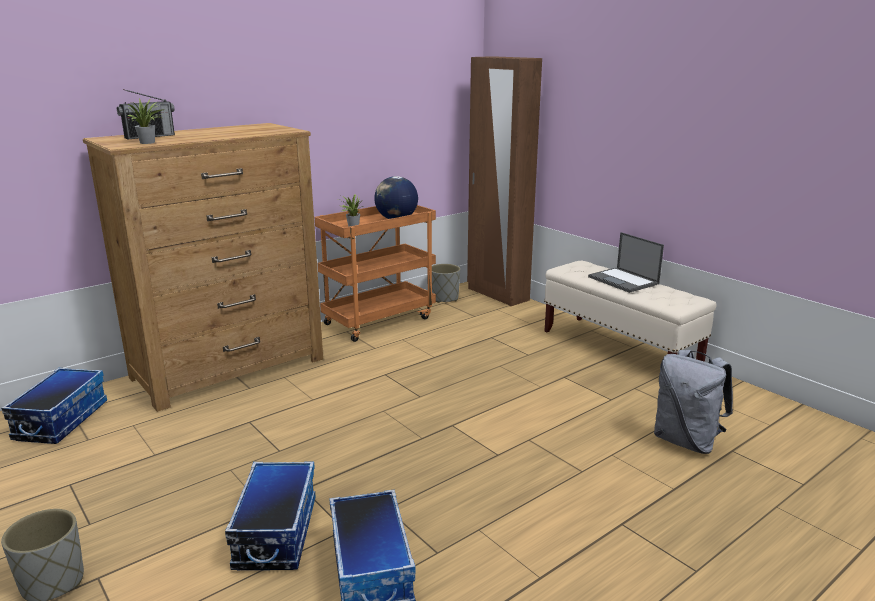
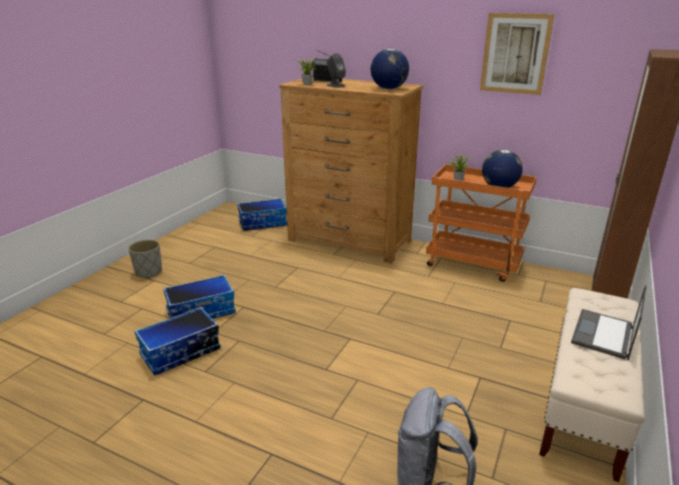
camera: 65 degrees right, 5 degrees up
(191, 137) = (335, 85): none -> grey speaker
(264, 129) = (389, 89): none -> globe
(359, 72) = (515, 54): none -> picture
(444, 298) = (554, 278): grey planter -> none

